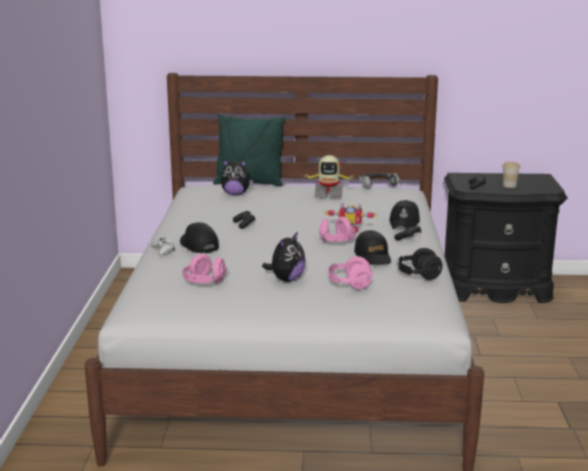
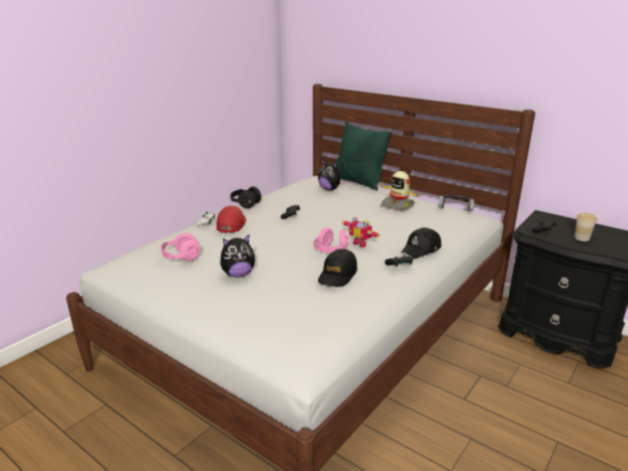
camera: 35 degrees right, 5 degrees up
(198, 245) = (231, 224): black cap -> red cap
(348, 284) = (274, 296): pink headphones -> none
(418, 276) = (347, 308): black headphones -> black headphones (245, 204)

